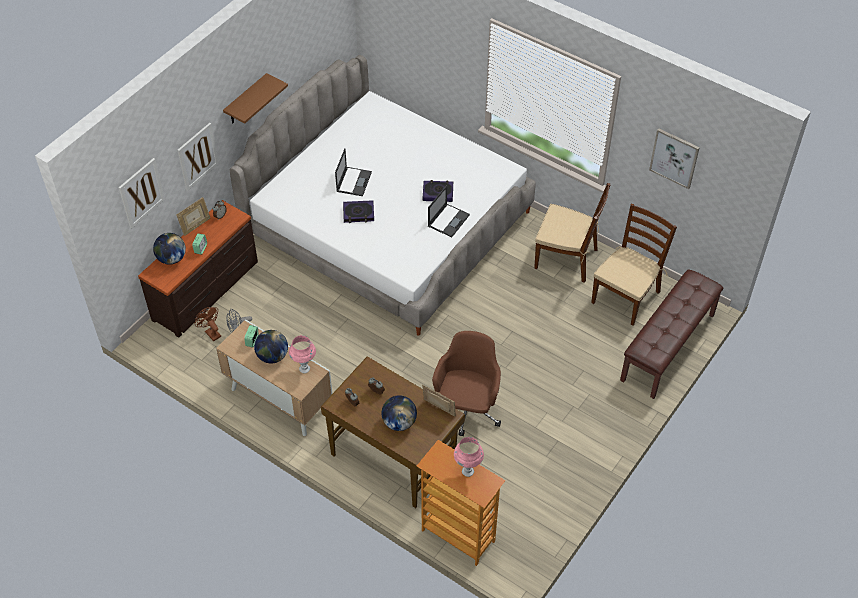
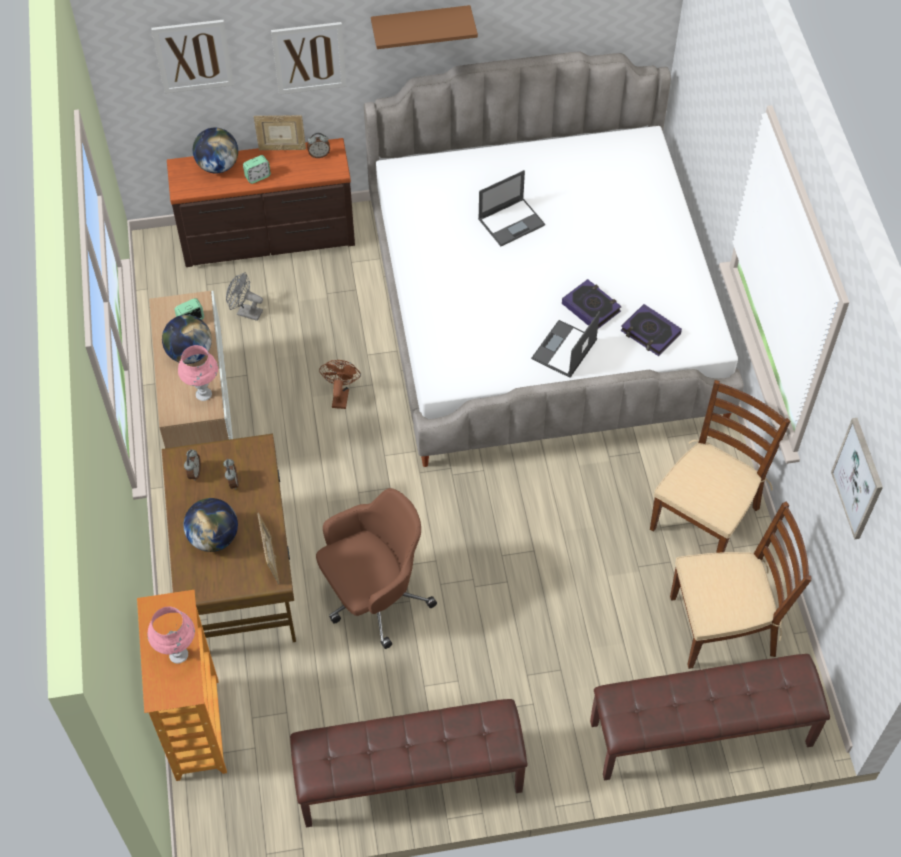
camera: 45 degrees right, 5 degrees up
(211, 332) = (221, 287): brown fan -> brown fan (340, 395)
(358, 213) = (472, 263): book -> book (650, 333)
(448, 220) = (564, 350): laptop -> laptop turned 135 degrees clockwise
(566, 258) = (705, 517): brown chair -> brown chair turned 120 degrees counterclockwise
(577, 470) = (409, 780): none -> brown bench

